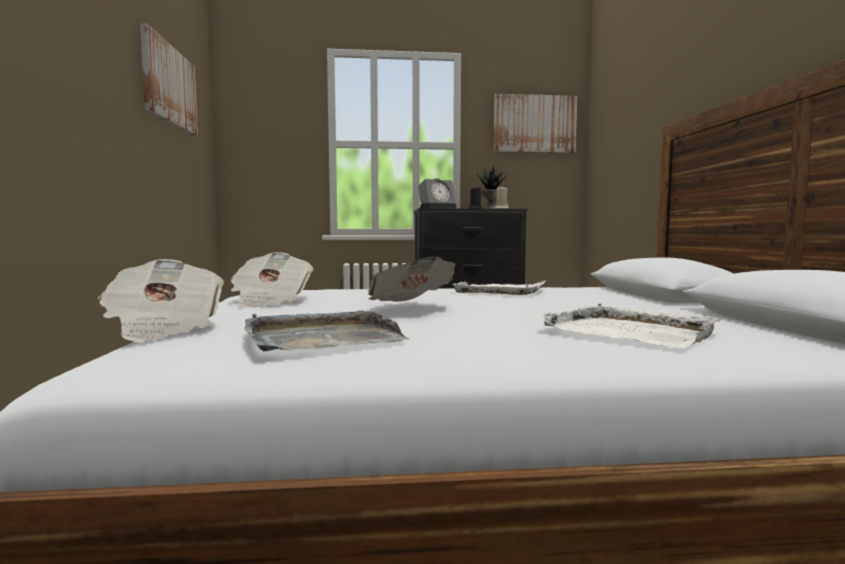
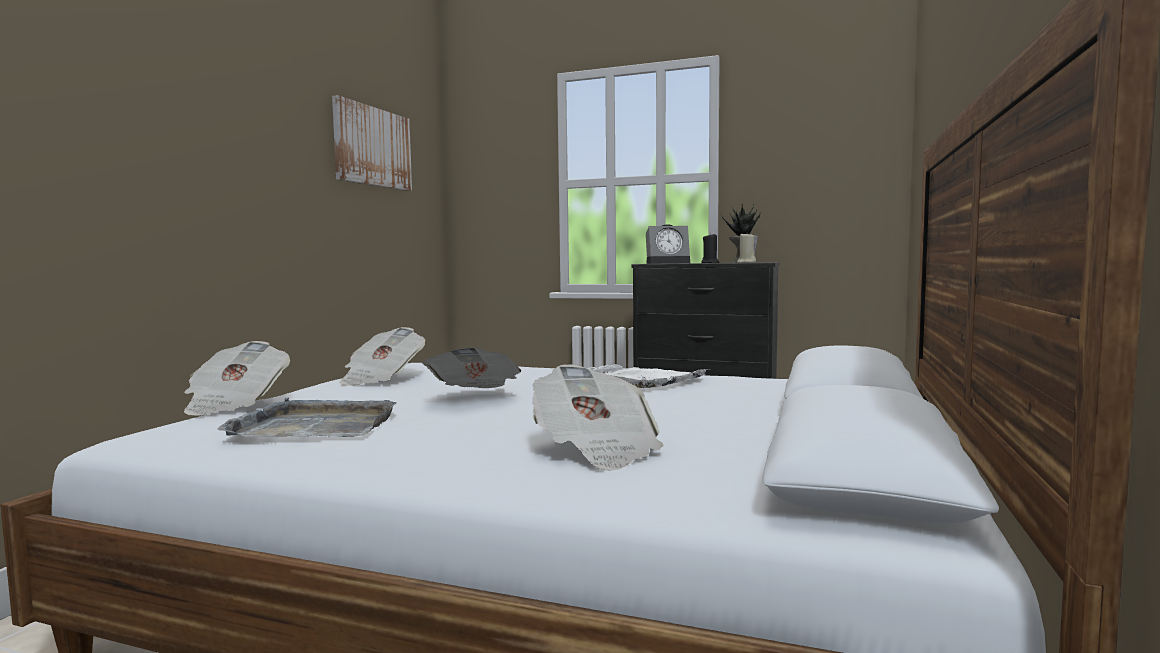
camera: 25 degrees right, 0 degrees up
(534, 124) = (824, 138): picture -> none
(627, 332) = (596, 450): white tray -> newspaper

